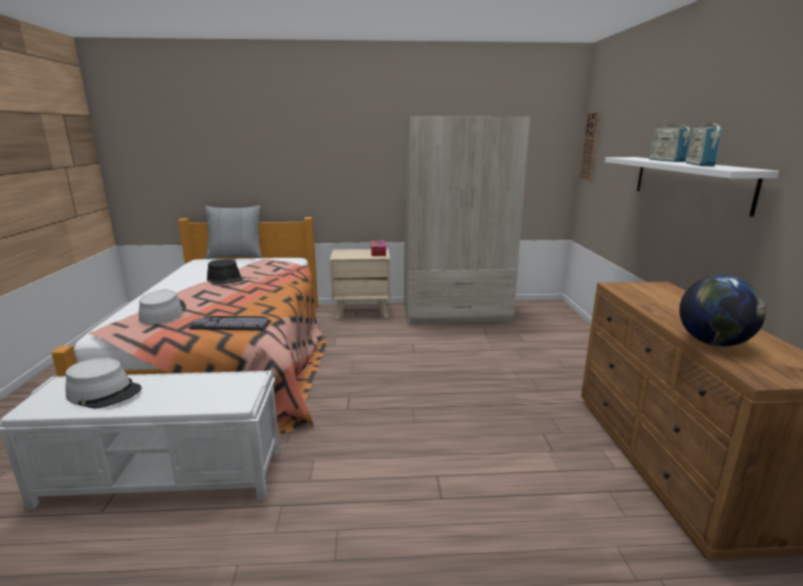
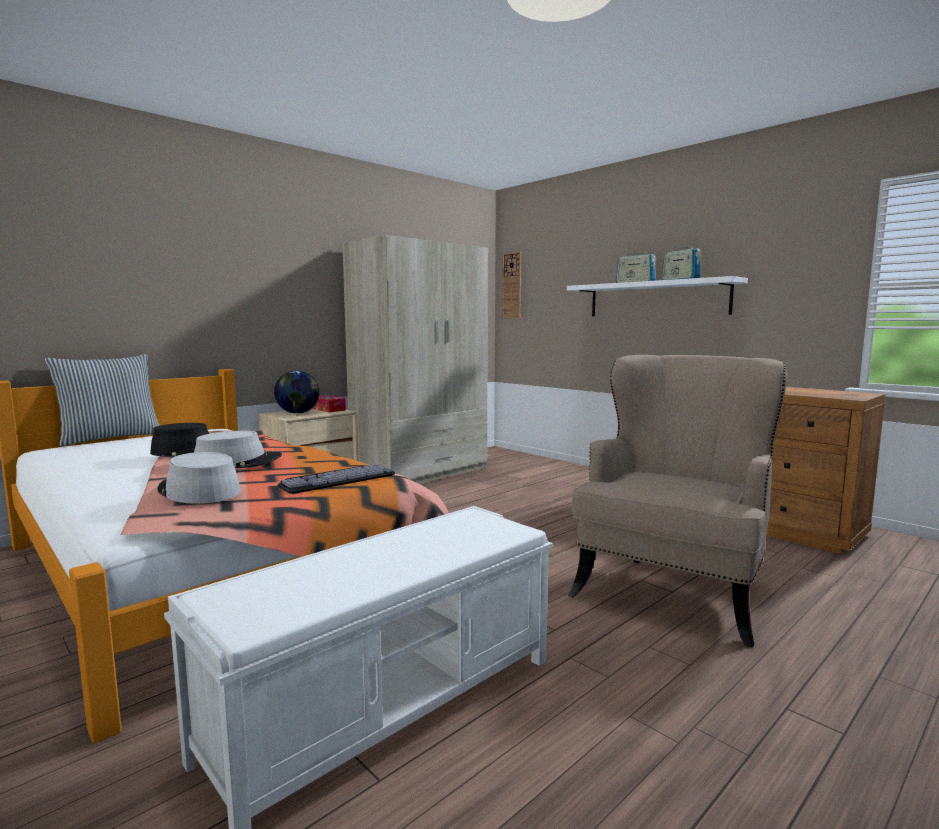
camera: 40 degrees left, 10 degrees down
(104, 392) = (326, 576): grey hat -> grey hat (238, 462)
(445, 497) = (673, 589): none -> beige armchair
(713, 343) = (790, 392): globe -> globe (298, 413)

